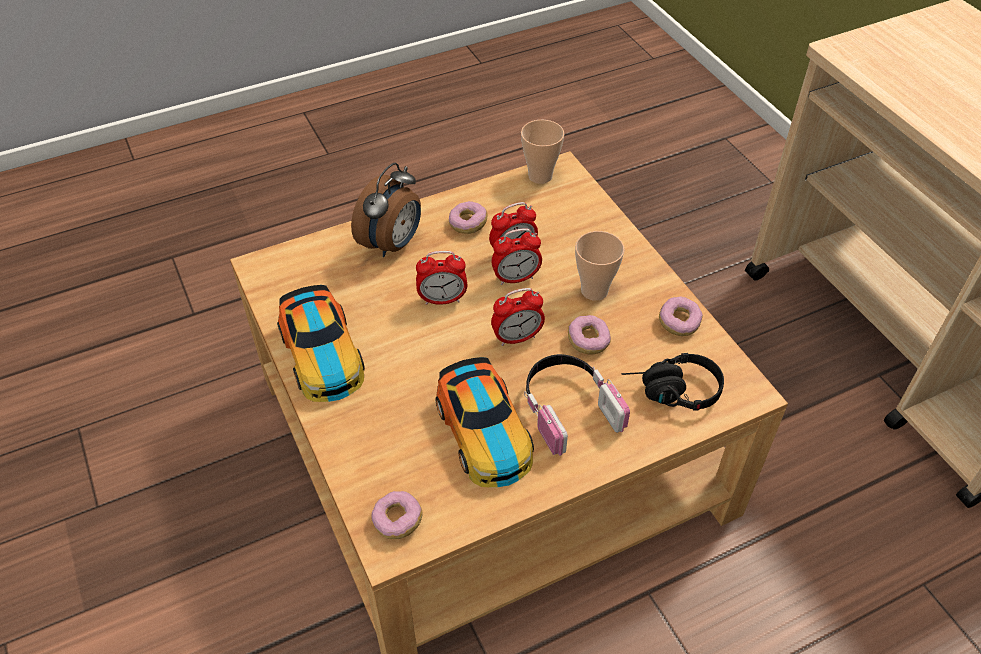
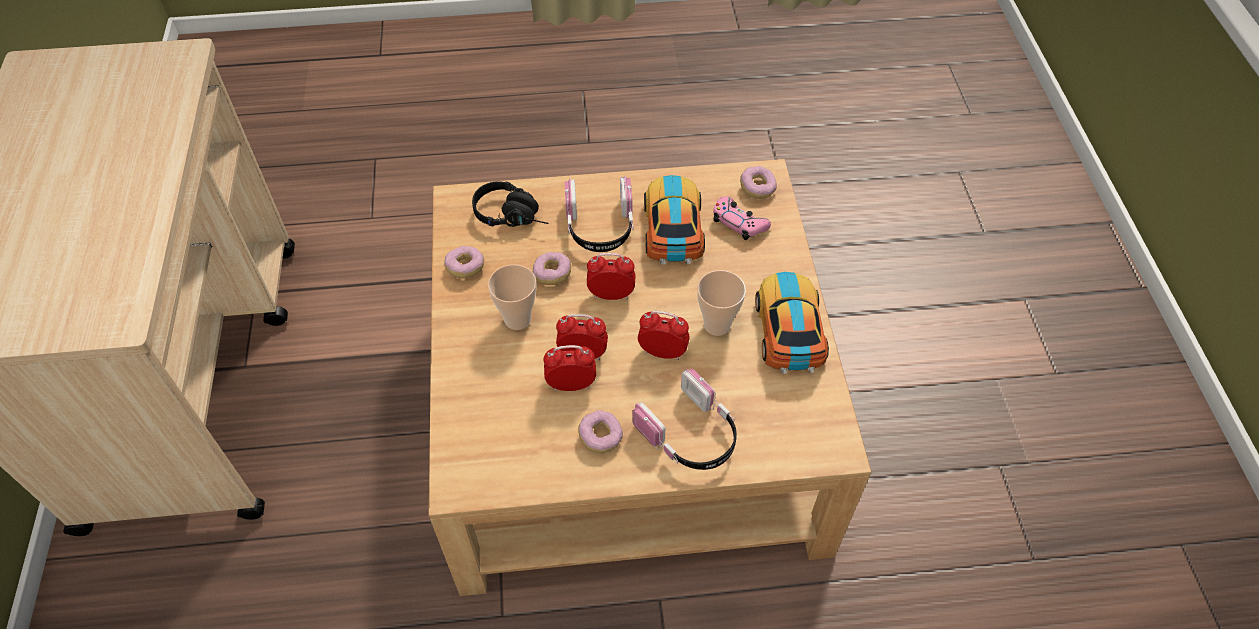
camera: 160 degrees left, 5 degrees up
(392, 244) = (690, 435): alarm clock -> headphones
(407, 462) = (739, 223): none -> pink game controller
(540, 176) = (487, 482): cup -> cup (717, 325)

